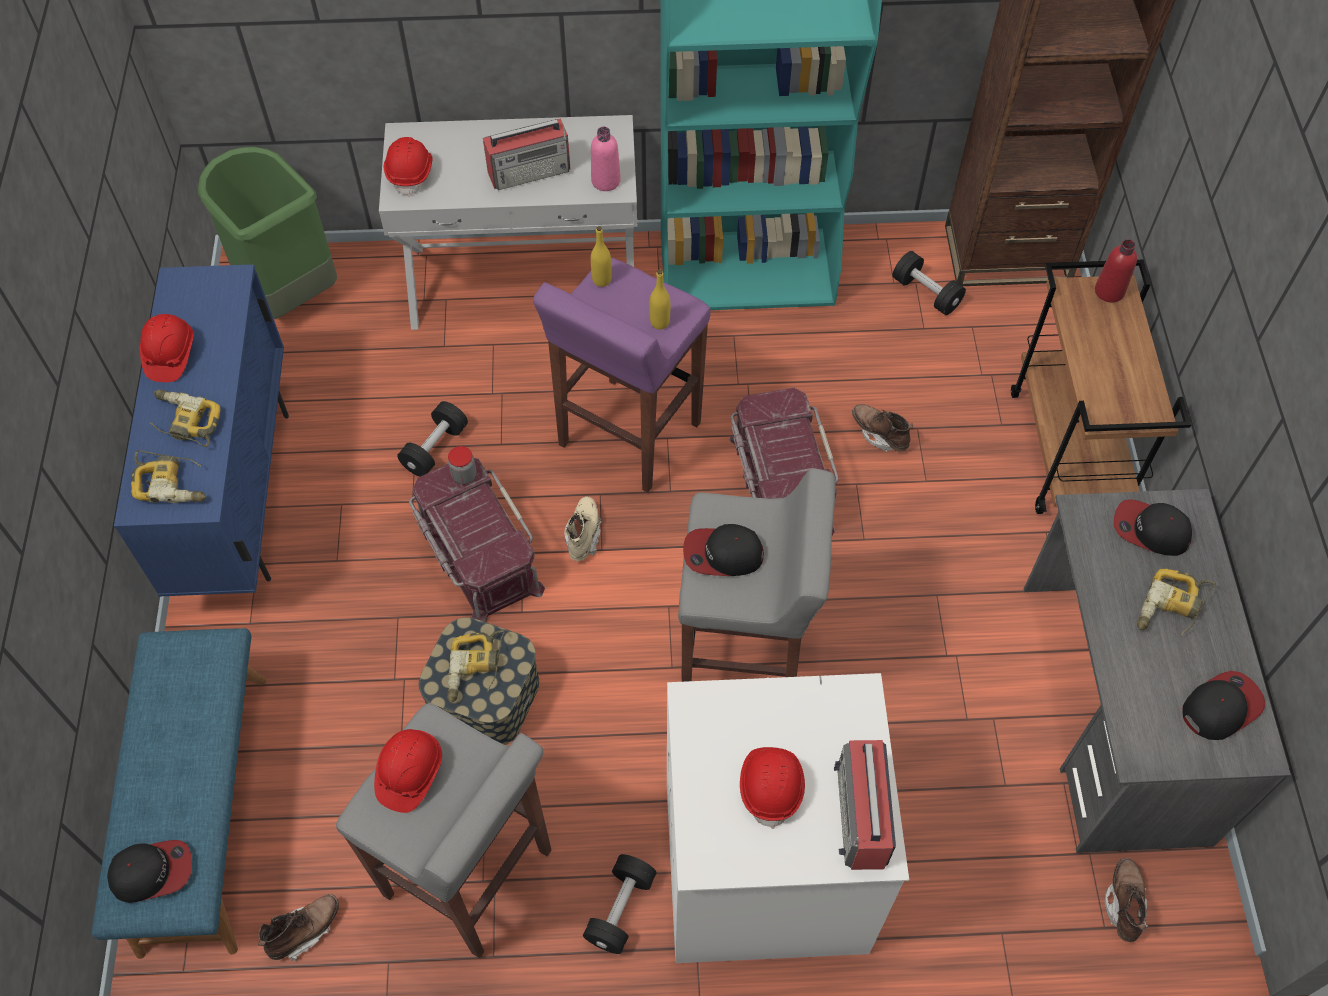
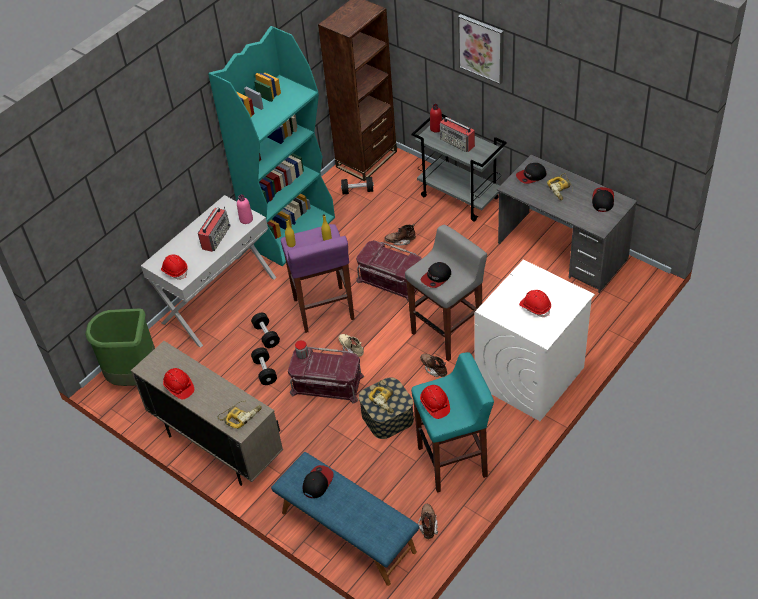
camera: 45 degrees left, 10 degrees down
(152, 871) = (380, 528): cap -> cap (317, 482)
(184, 422) = (216, 398): power drill -> none
(239, 496) = (218, 446): blue cabinet -> beige cabinet
(470, 875) = (453, 461): grey stool -> turquoise stool
(620, 909) = (507, 425): black dumbbell -> black dumbbell (266, 335)
(861, 817) = (565, 292): radio -> radio (457, 142)
(1070, 451) = (460, 197): brown cart -> grey cart
(1124, 904) = (626, 293): brown boot -> brown boot (434, 368)
(1266, 193) = (481, 48): none -> picture

